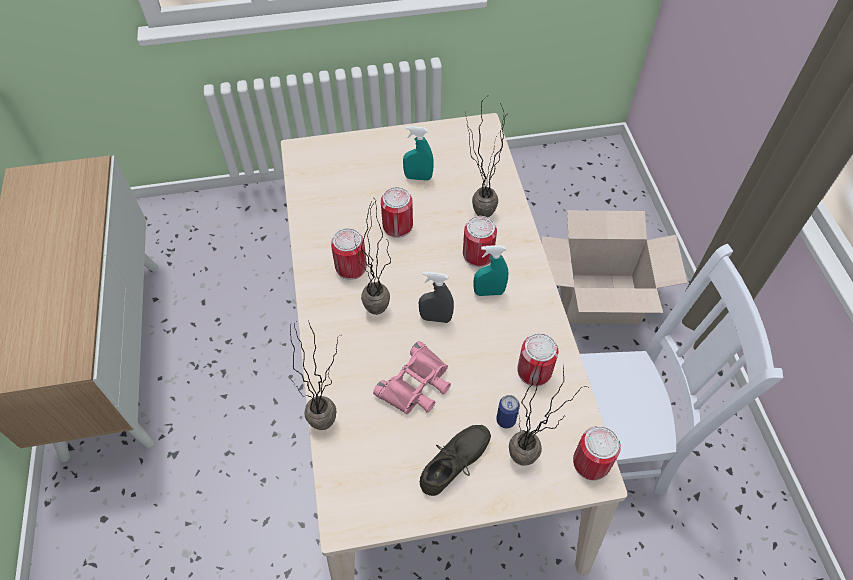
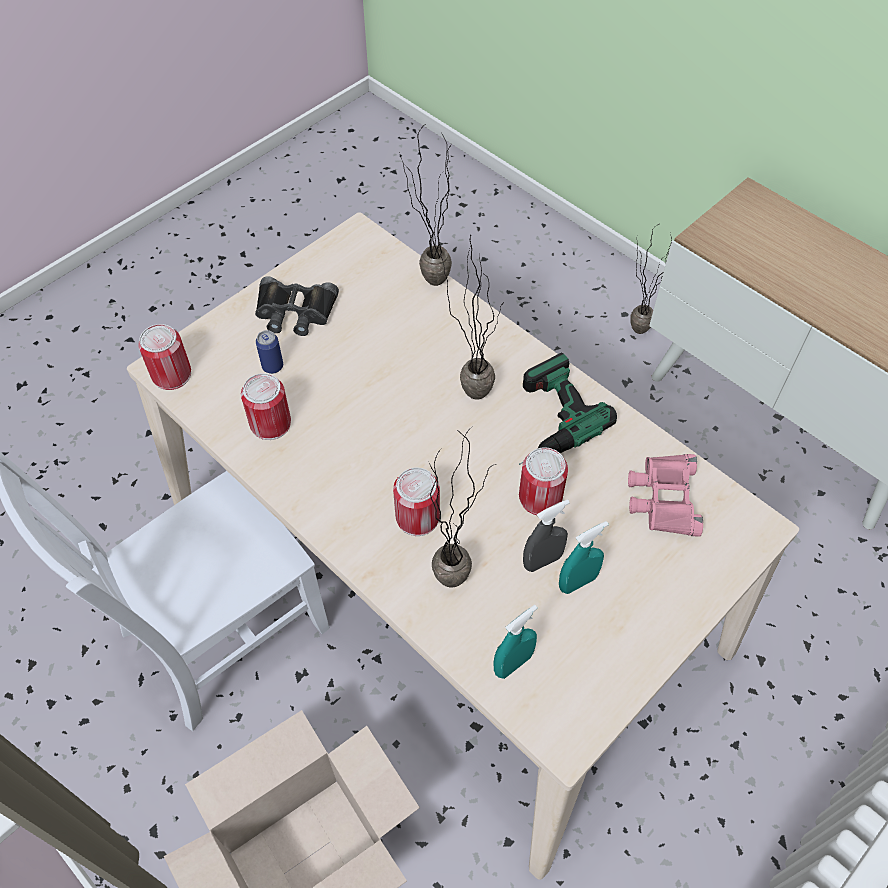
camera: 145 degrees right, 0 degrees up
(351, 267) = (544, 419): can -> power drill
(416, 385) = (378, 350): pink binoculars -> pink binoculars (663, 498)
(435, 318) = (409, 418): grey spray bottle -> grey spray bottle (542, 561)
(457, 464) = (295, 312): grey shoe -> black binoculars
(489, 292) = (372, 479): turquoise spray bottle -> turquoise spray bottle (513, 663)
(531, 462) = (229, 346): potted plant -> potted plant (631, 330)

